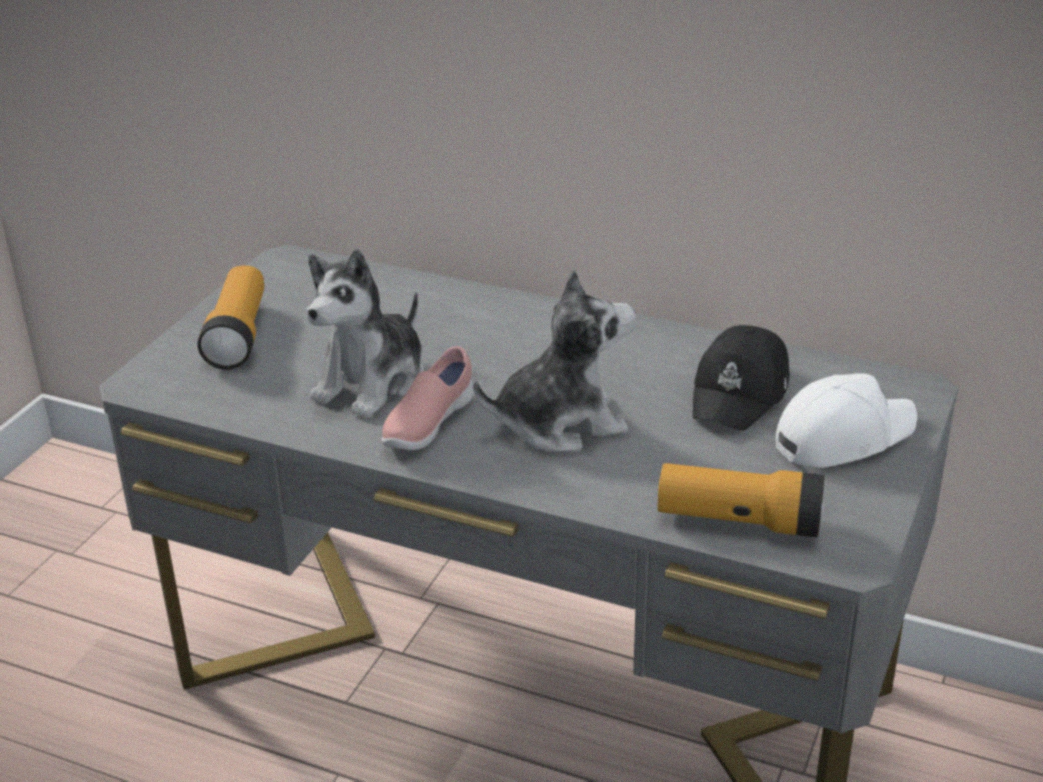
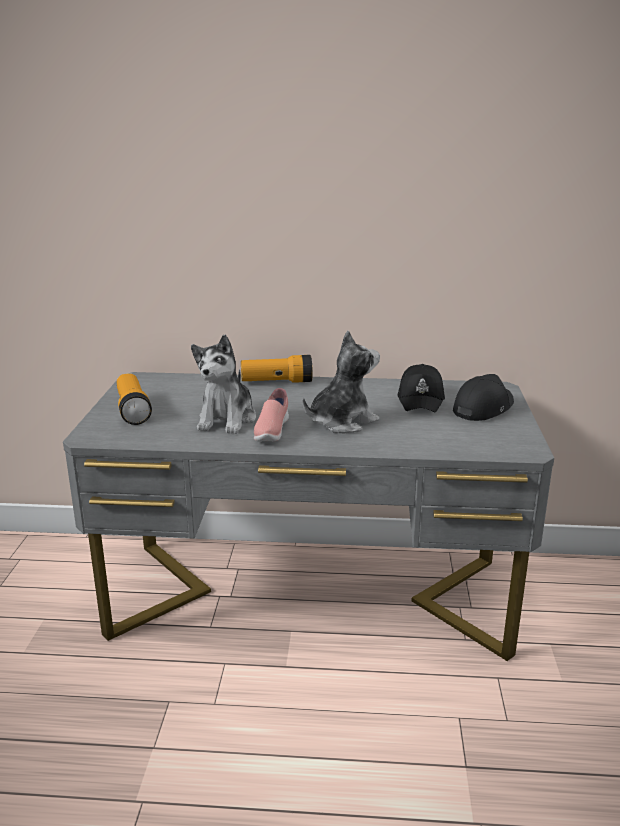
camera: 20 degrees left, 10 degrees down
(739, 521) = (463, 445): flashlight -> flashlight (277, 382)
(842, 436) = (483, 408): white cap -> black cap

